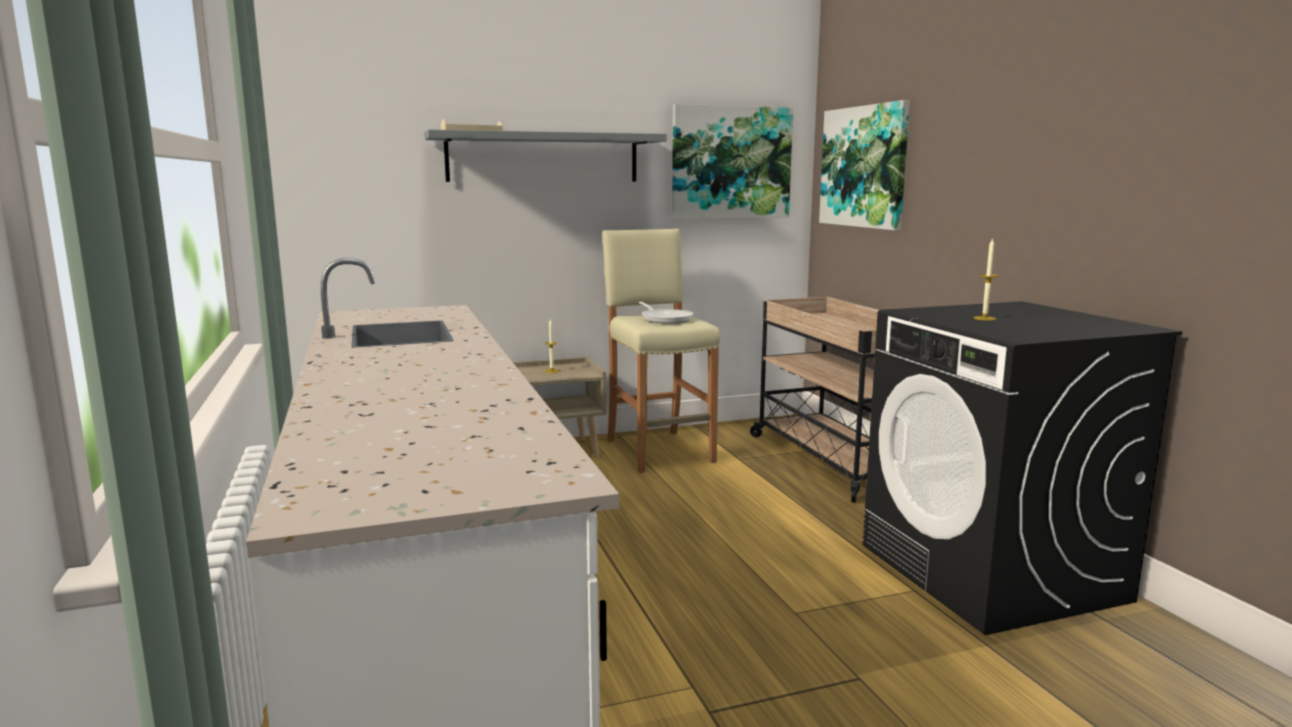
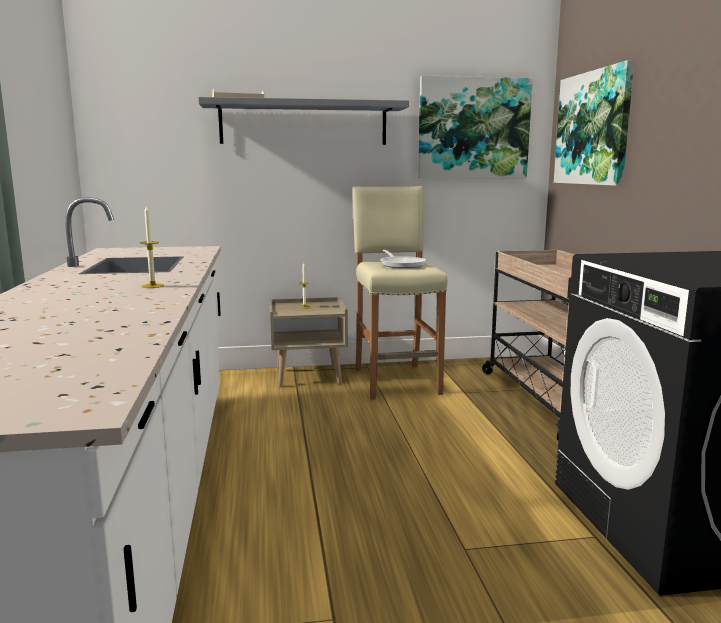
camera: 10 degrees right, 0 degrees up
(984, 318) = (680, 263): candle -> candle (152, 286)

